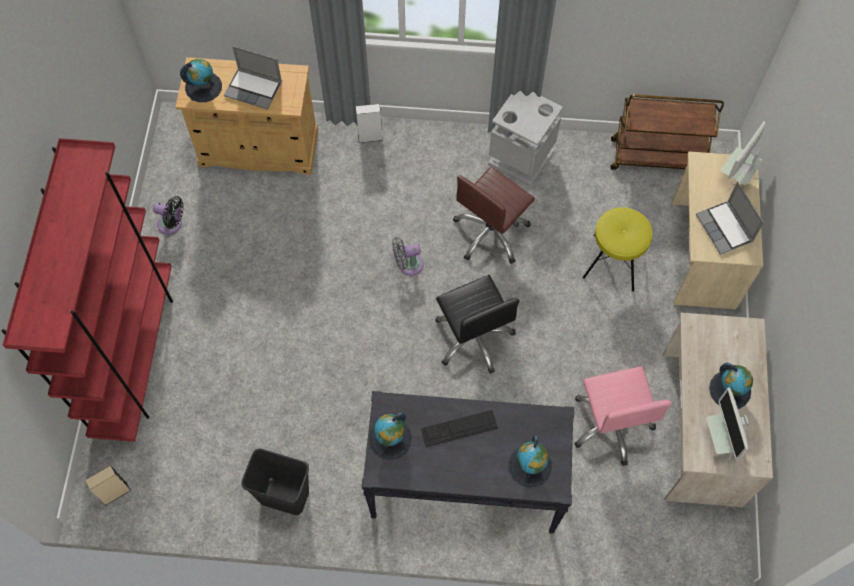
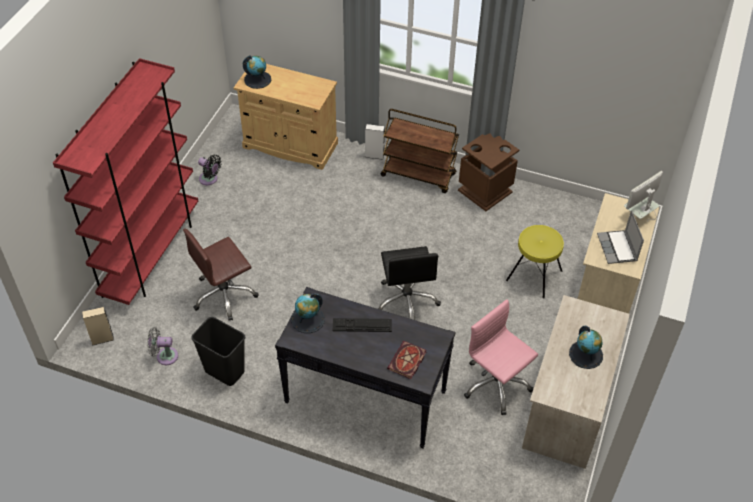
camera: 15 degrees right, 15 degrees down
(254, 89) = (292, 87): laptop -> none
(408, 265) = (373, 242): grey fan -> grey fan (164, 356)
(491, 233) = (444, 235): brown office chair -> brown office chair (224, 295)
(522, 156) = (485, 191): grey trash can -> brown trash can
(530, 466) = (407, 362): globe -> book
(611, 424) = (496, 384): pink office chair -> pink office chair turned 135 degrees clockwise
(656, 157) = (591, 213): brown cart -> brown cart (419, 175)
(723, 440) = (569, 387): monitor -> none

